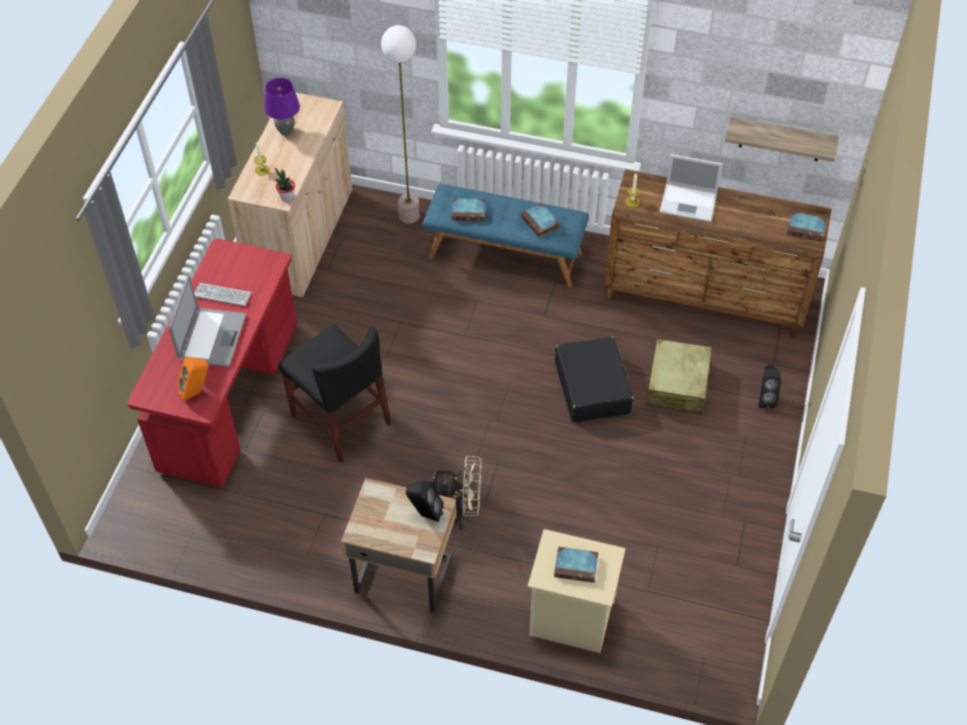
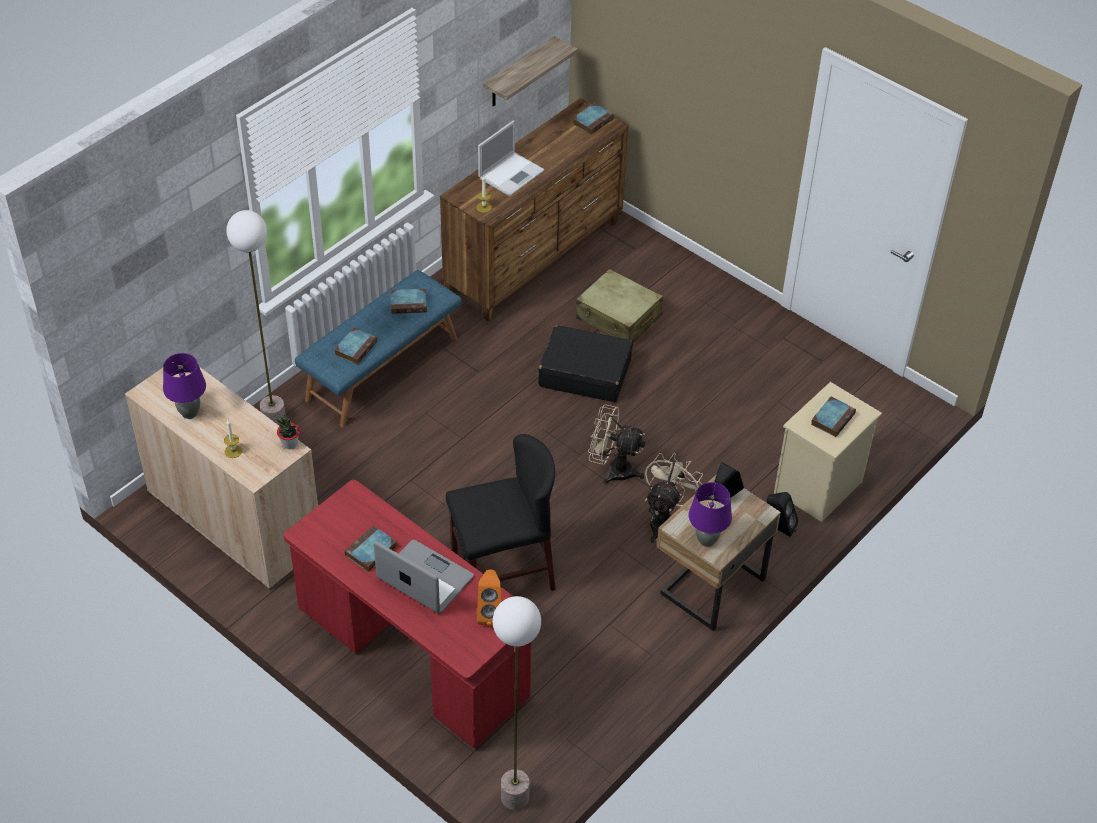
camera: 65 degrees left, 5 degrees down
(124, 517) = (514, 798): none -> floor lamp
(222, 295) = (370, 552): keyboard -> book
(369, 518) = (706, 540): none -> purple table lamp
(493, 451) = (613, 470): none -> beige fan
(765, 398) = (668, 270): black speaker -> black speaker (778, 528)

